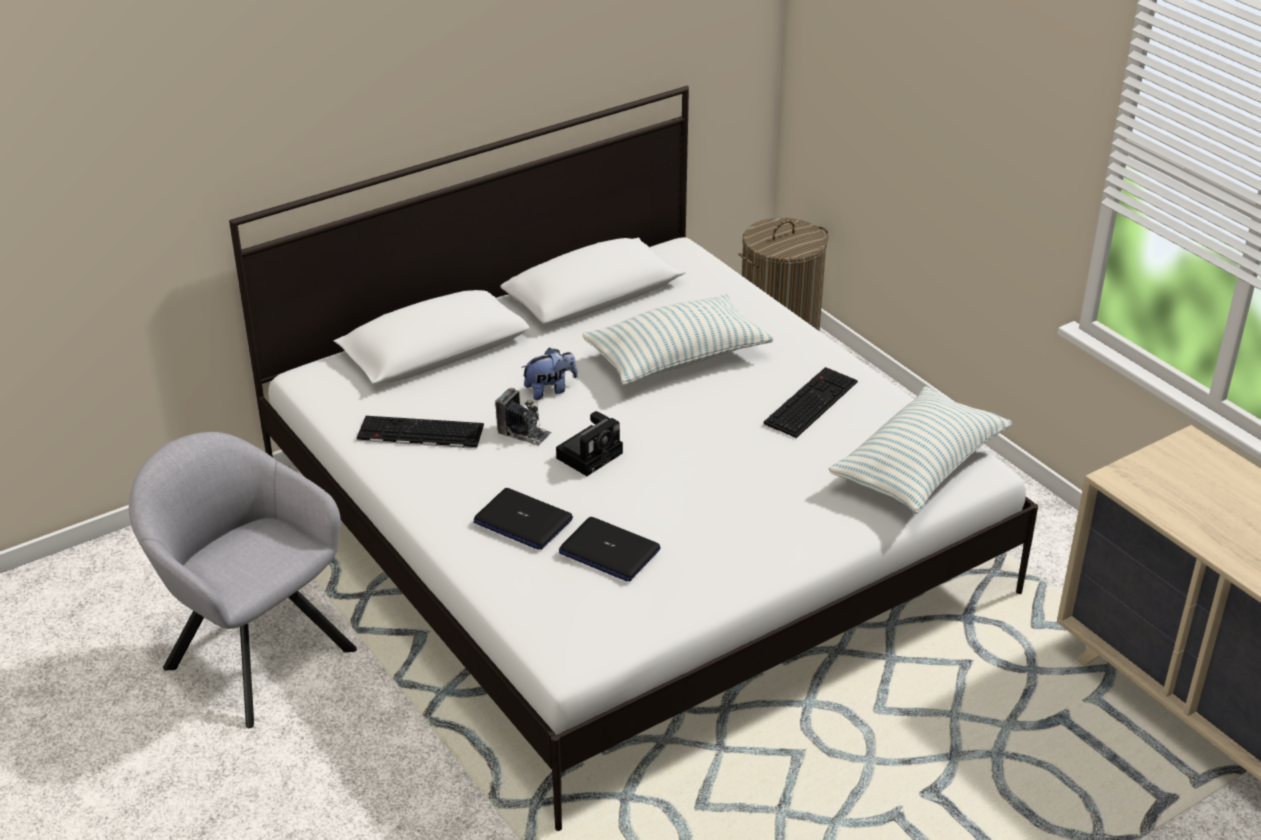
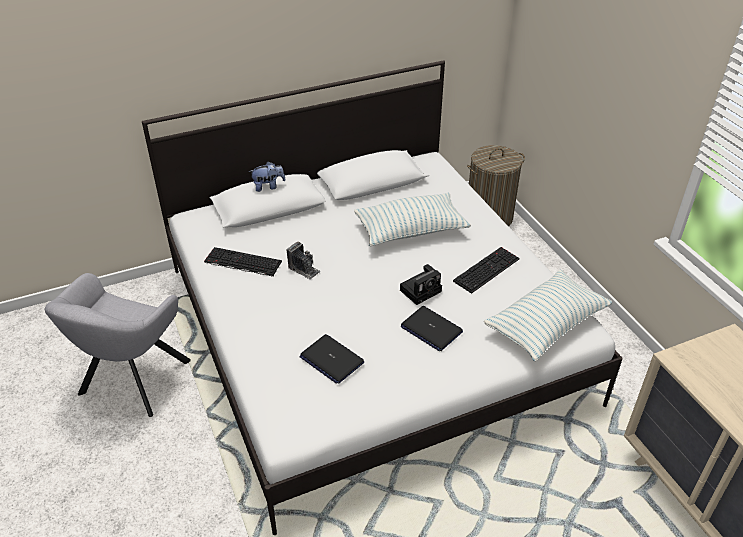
camera: 10 degrees right, 5 degrees up
(253, 653) = (131, 381): grey armchair -> grey armchair turned 120 degrees counterclockwise
(522, 521) = (284, 330): laptop -> laptop (431, 329)
(550, 390) = (328, 242): plush toy -> plush toy (268, 186)
(591, 454) = (340, 289): camera -> camera (421, 290)

